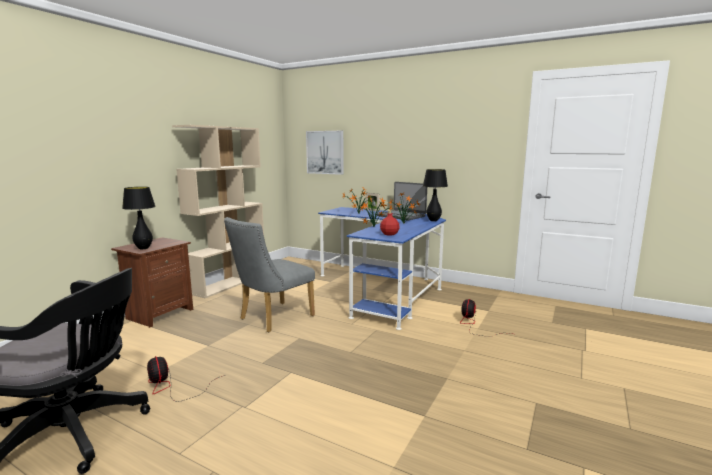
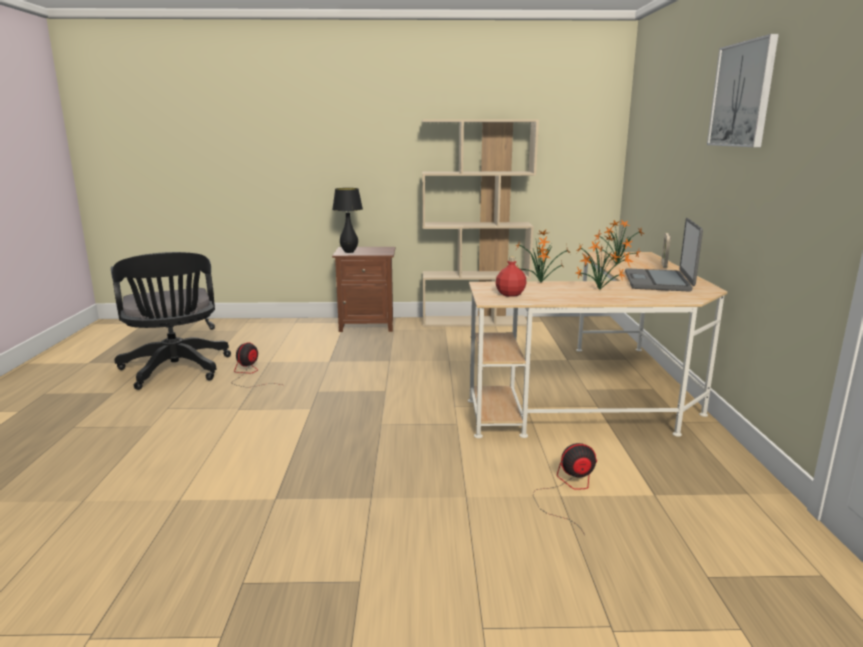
camera: 60 degrees right, 5 degrees up
(272, 319) = (414, 366): grey chair -> none
(325, 152) = (652, 157): picture -> picture (742, 95)
(384, 289) = (602, 396): blue desk -> beige desk
(433, 221) = (667, 299): black table lamp -> none

